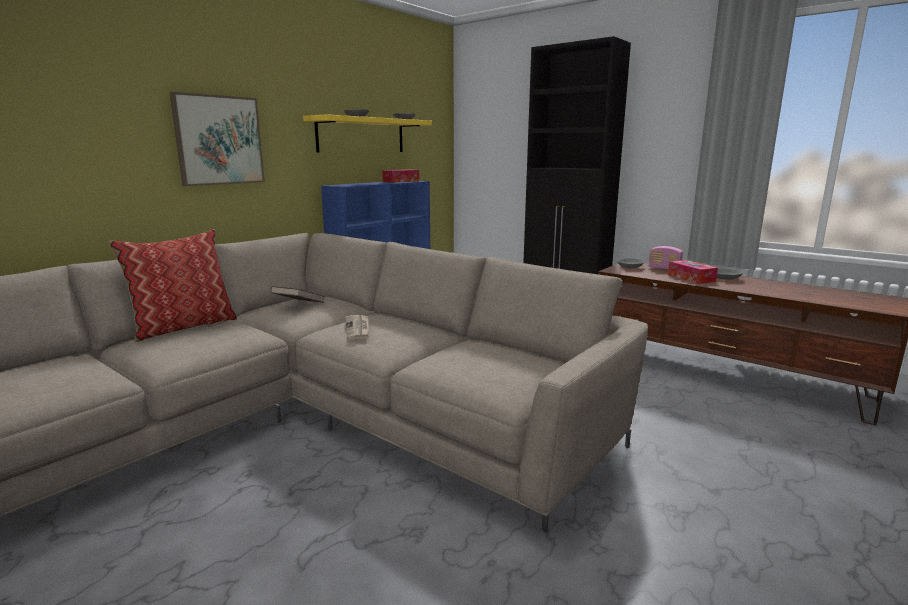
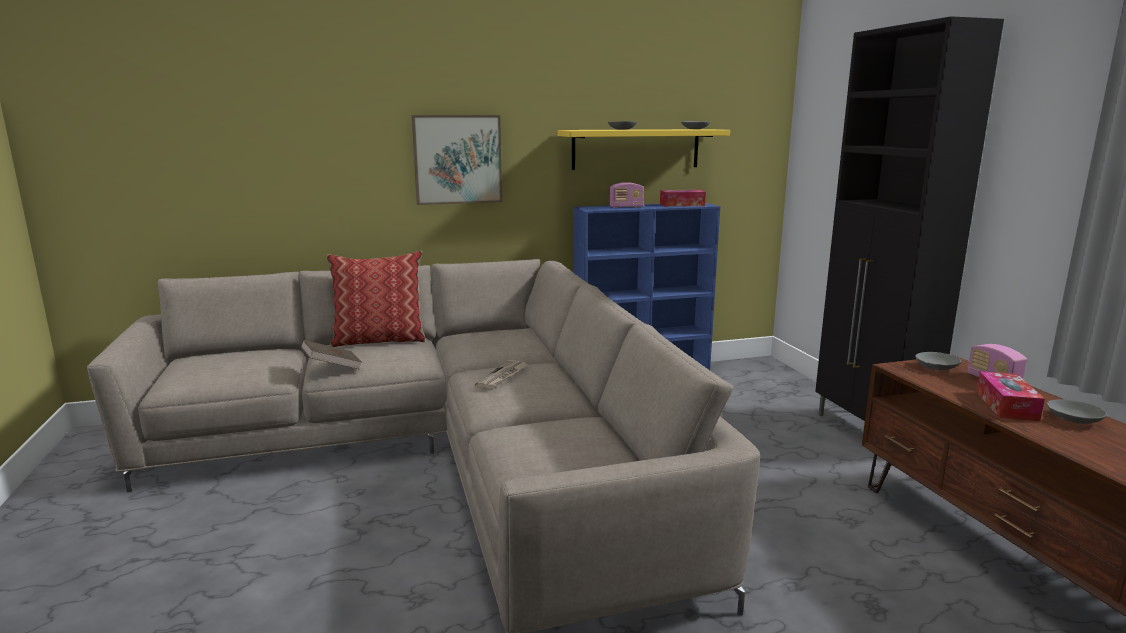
camera: 35 degrees right, 0 degrees up
(299, 306) = (492, 338): brown book -> brown book (332, 367)
(366, 184) = (626, 207): none -> radio

